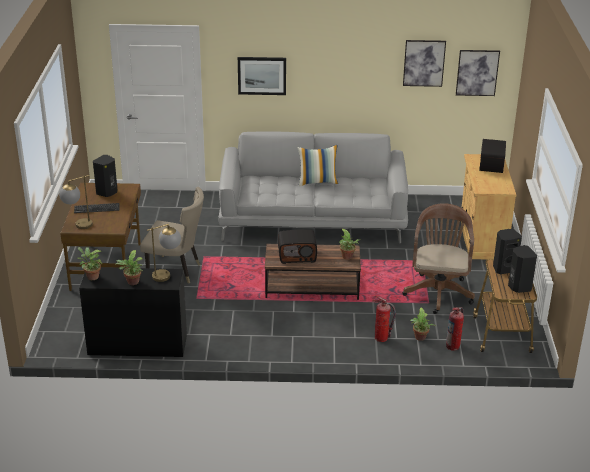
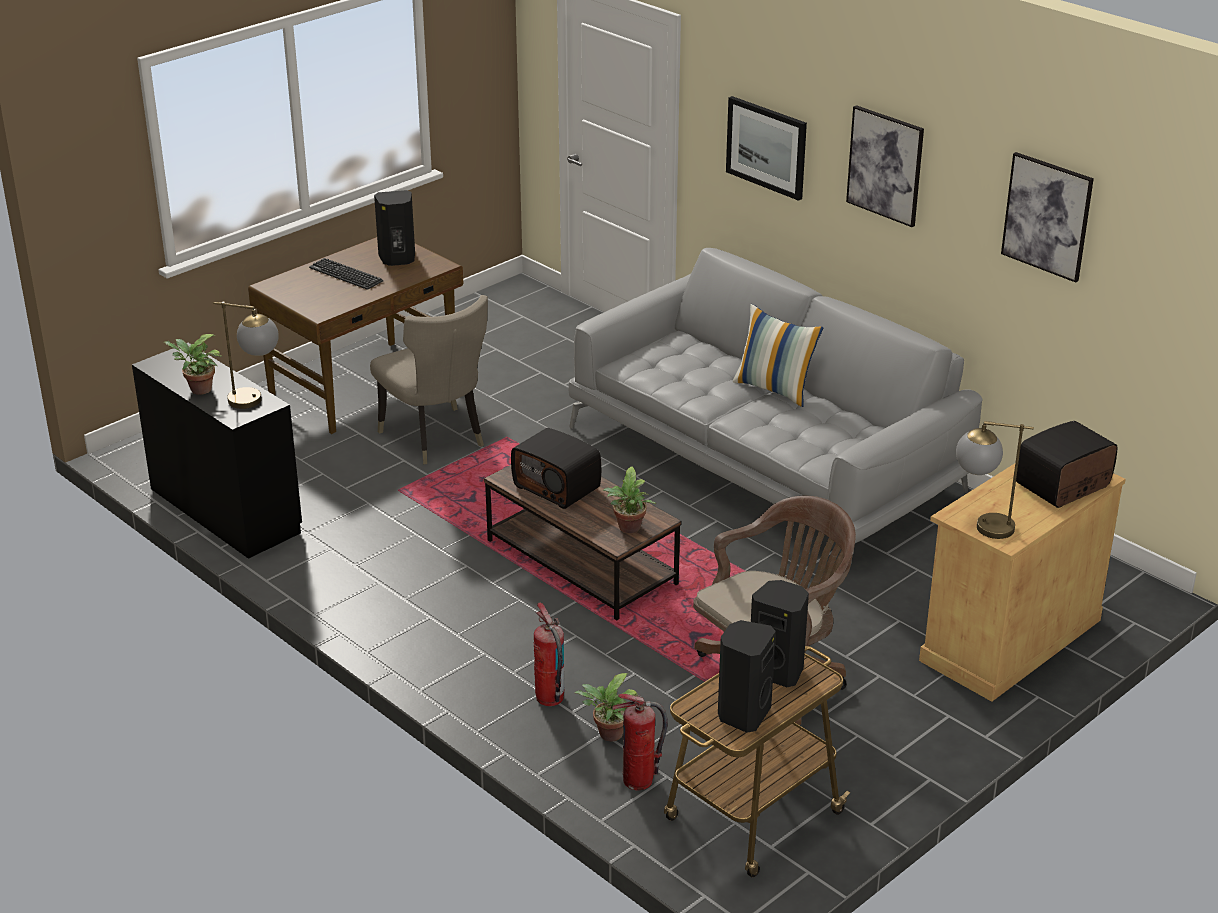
camera: 45 degrees right, 0 degrees up
(78, 226) = (282, 287): table lamp -> table lamp (981, 527)
(91, 277) = (169, 357): potted plant -> none
(477, 72) = (1152, 276): picture -> picture (885, 165)

